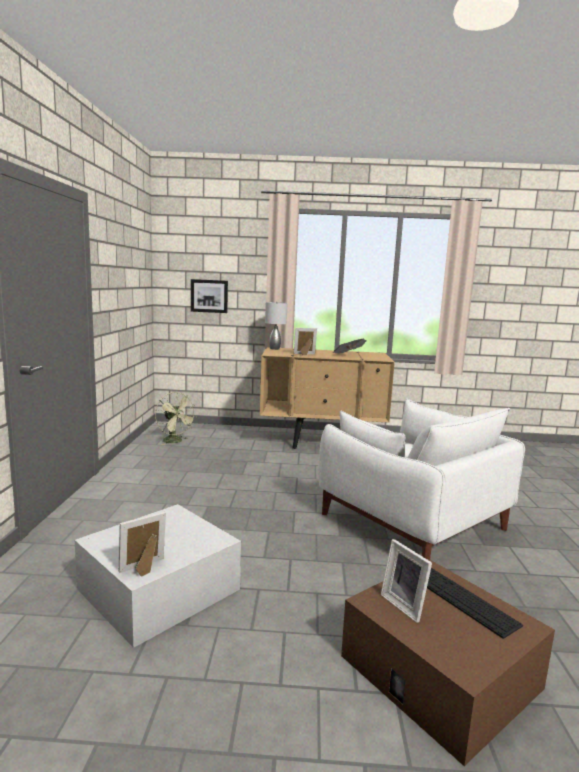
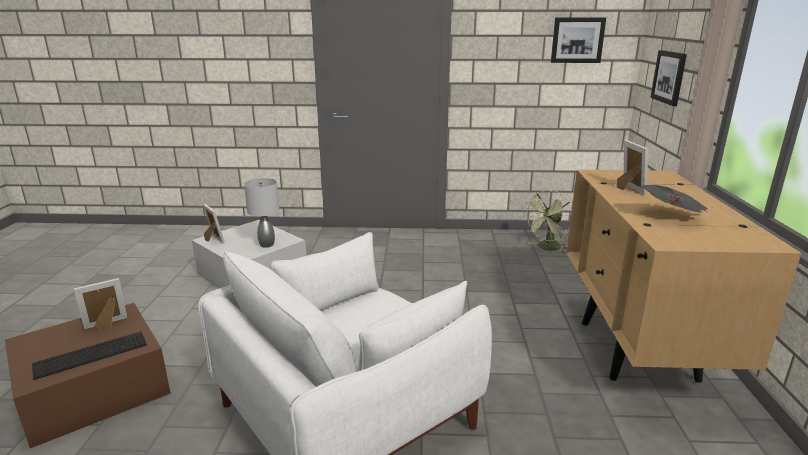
camera: 90 degrees right, 10 degrees up
(136, 271) = (577, 40): none -> picture
(274, 349) = (658, 173): grey table lamp -> grey table lamp (267, 244)

